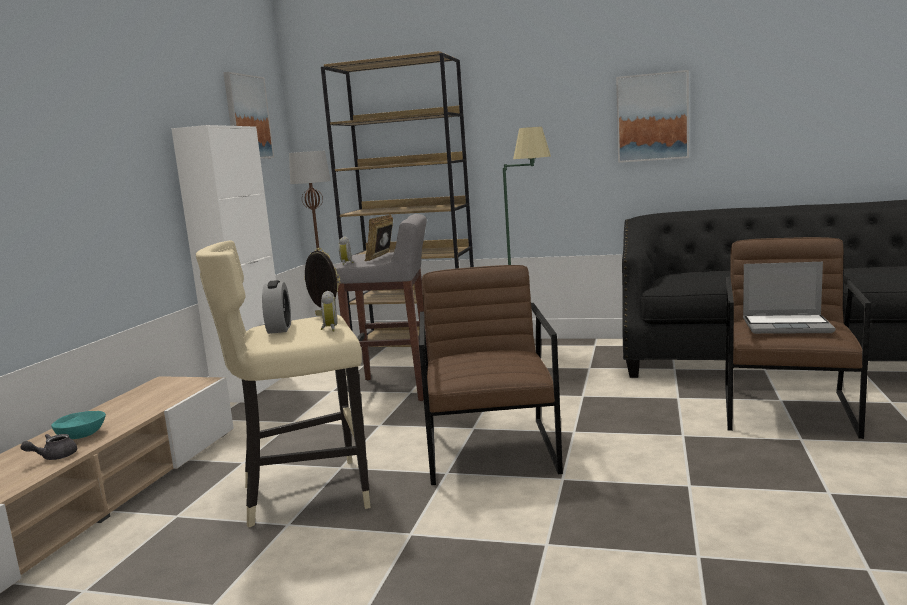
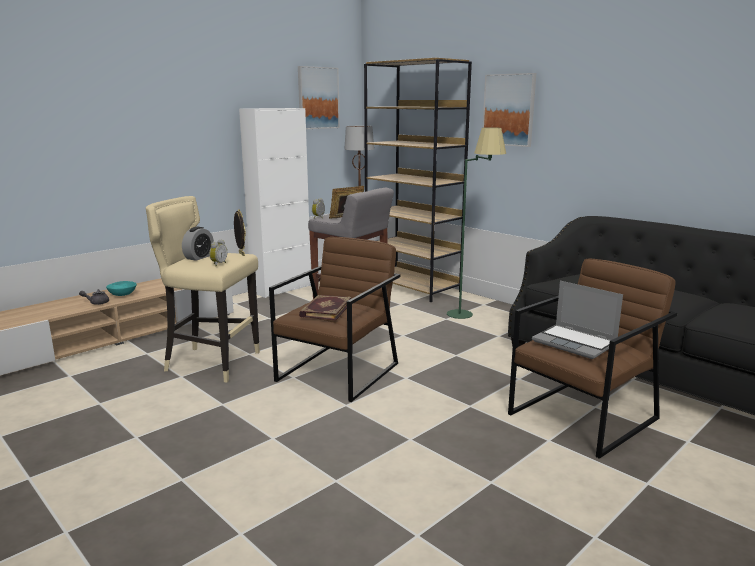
camera: 30 degrees right, 5 degrees up
(485, 362) = (325, 309): none -> book
(652, 117) = (616, 127): picture -> picture (509, 110)

